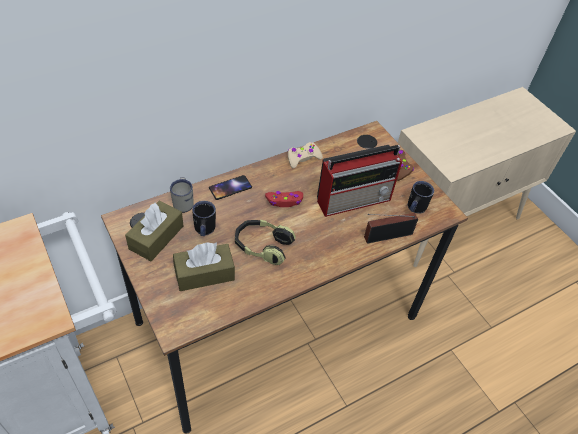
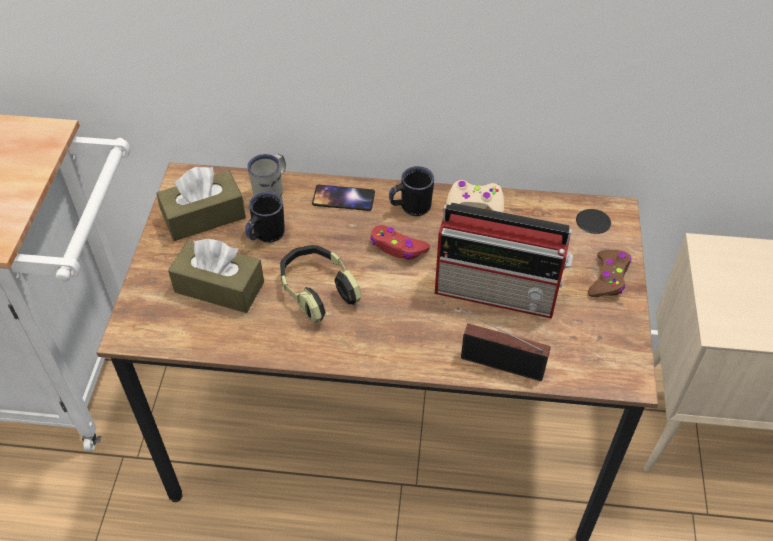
camera: 40 degrees right, 0 degrees up
(414, 208) = (580, 348): black mug -> black mug (410, 207)

